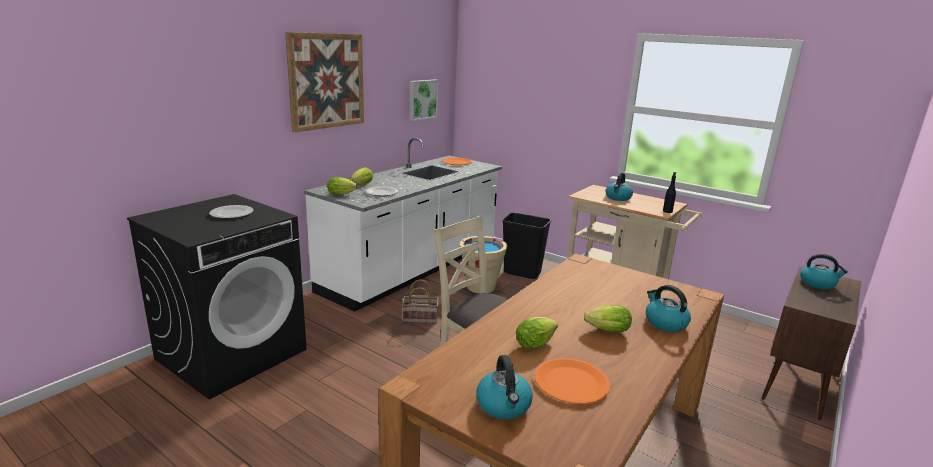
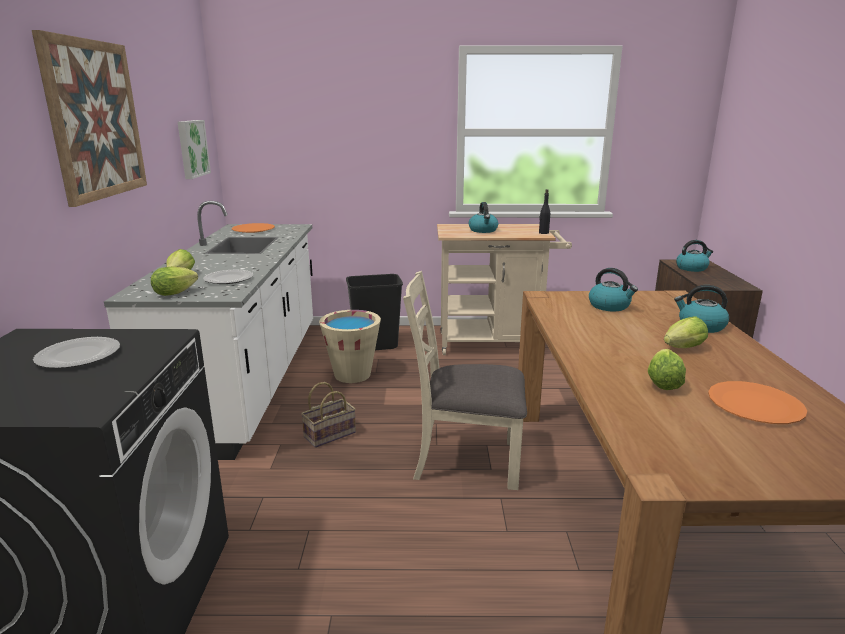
camera: 35 degrees left, 0 degrees up
(504, 406) = (763, 453): kettle -> kettle (610, 306)

